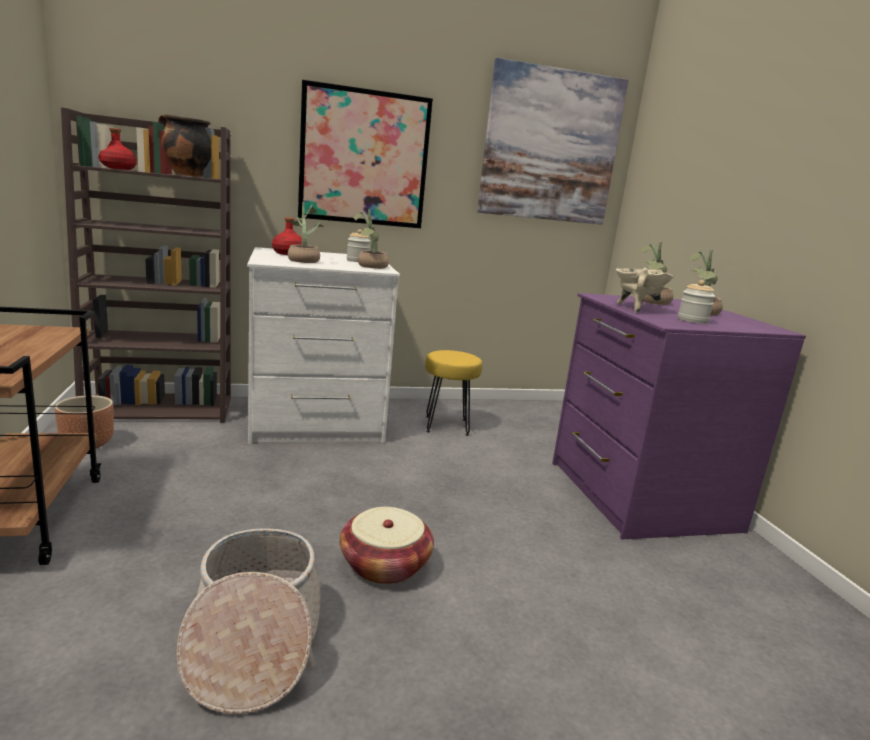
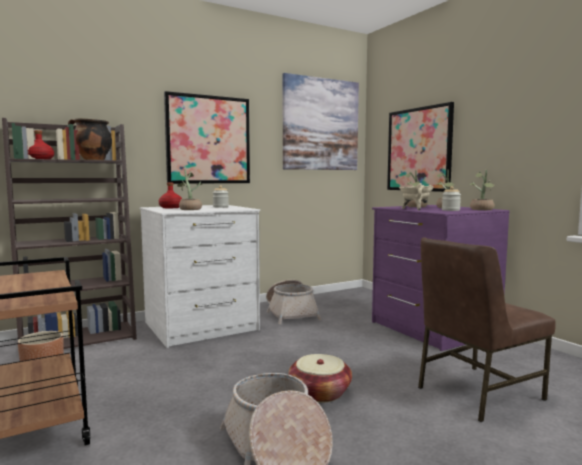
camera: 15 degrees left, 10 degrees down
(370, 266) = (235, 208): potted plant -> potted plant (482, 209)
(447, 425) = (291, 314): yellow stool -> basket
(622, 631) = (477, 393): none -> brown chair
(695, 204) = (419, 149): none -> picture

